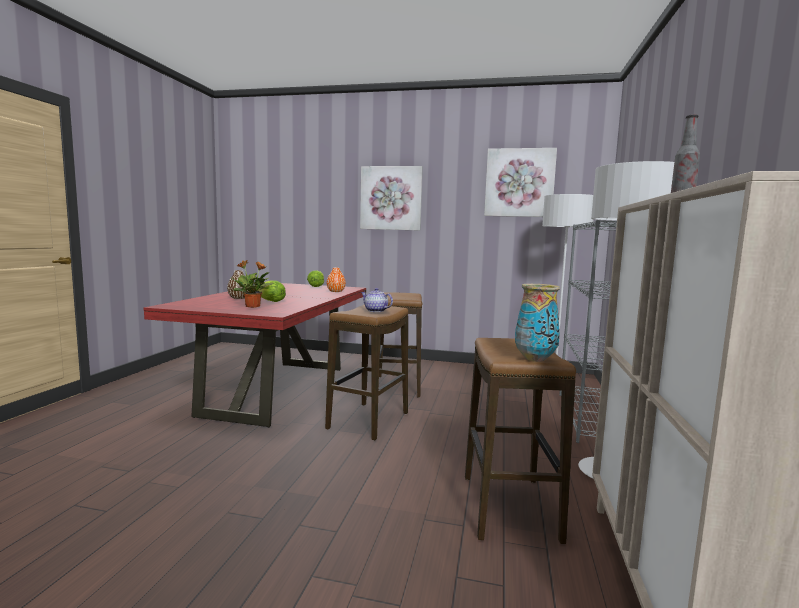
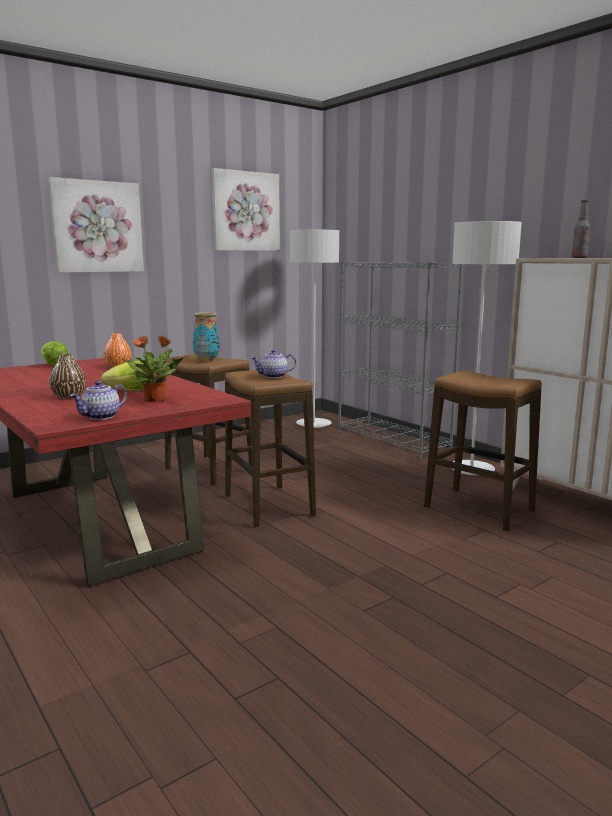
camera: 50 degrees left, 5 degrees up
(195, 307) = (101, 417): none -> teapot
(535, 359) = (520, 381): vase -> vase (206, 360)

